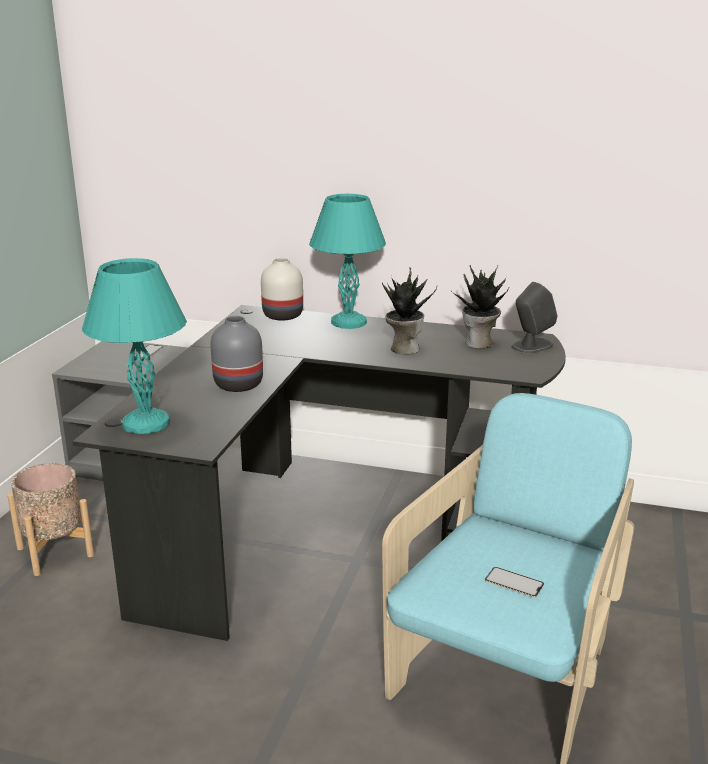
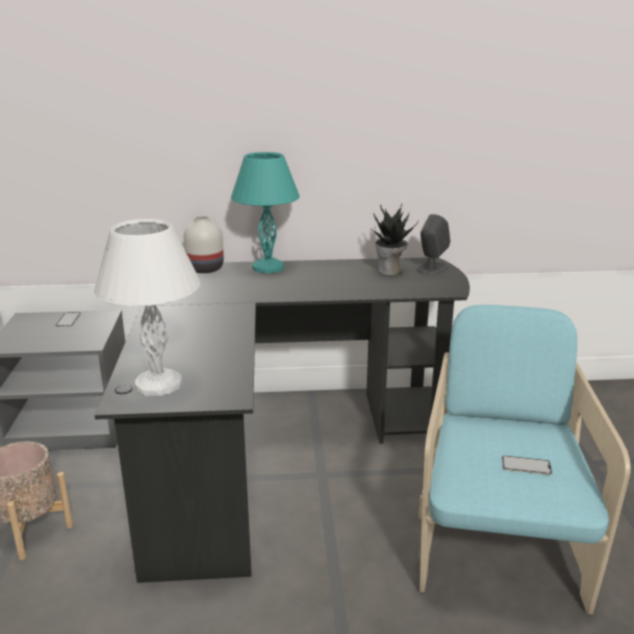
camera: 20 degrees left, 0 degrees up
(145, 424) = (158, 385): turquoise table lamp -> white table lamp
(239, 385) = (218, 334): grey vase -> none
(403, 349) = (334, 283): potted plant -> none

